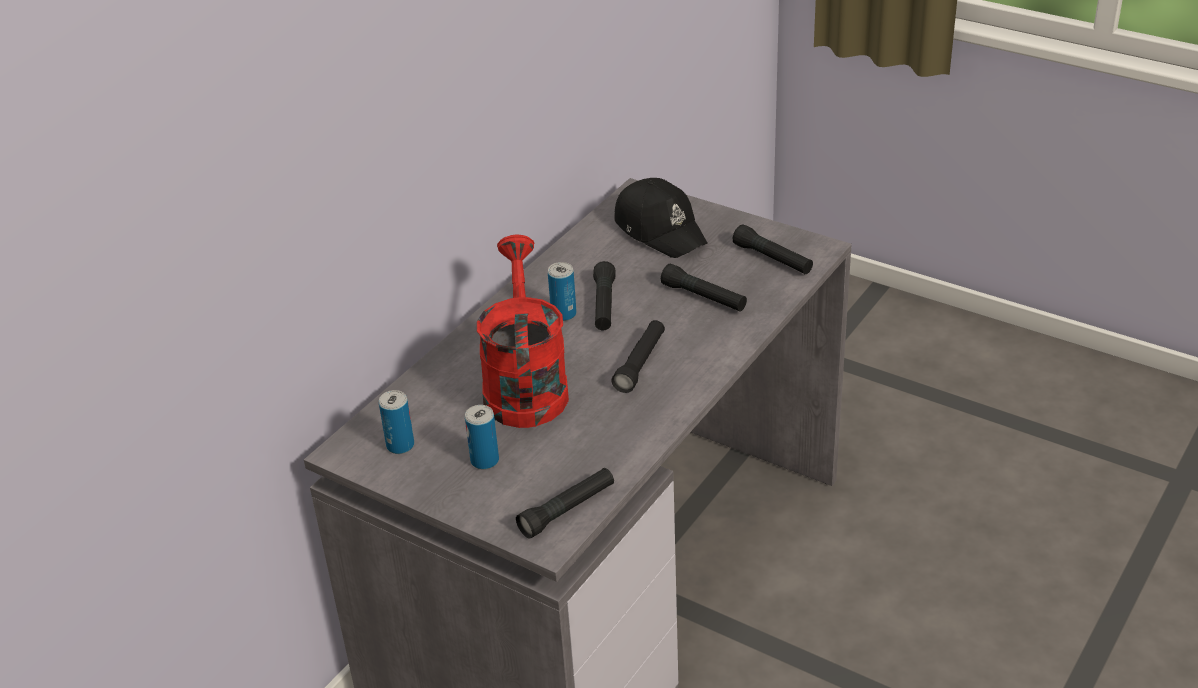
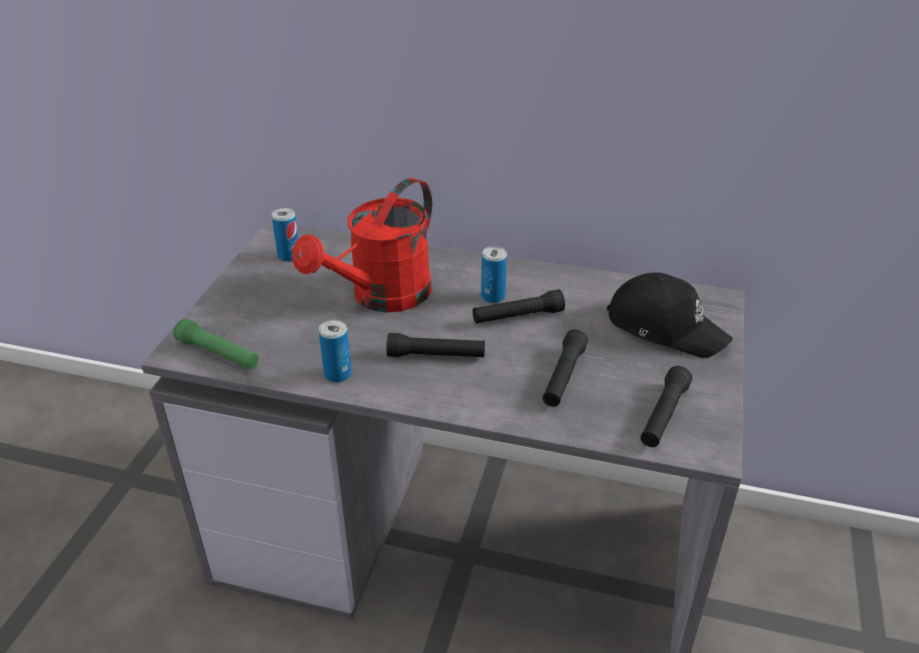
camera: 70 degrees right, 0 degrees up
(484, 460) = (277, 298): can -> can (337, 374)
(524, 385) = (381, 297): red watering can -> red watering can turned 150 degrees clockwise
(567, 510) = (218, 354): black flashlight -> green flashlight
(661, 229) = (665, 327): black cap -> black cap turned 90 degrees counterclockwise

